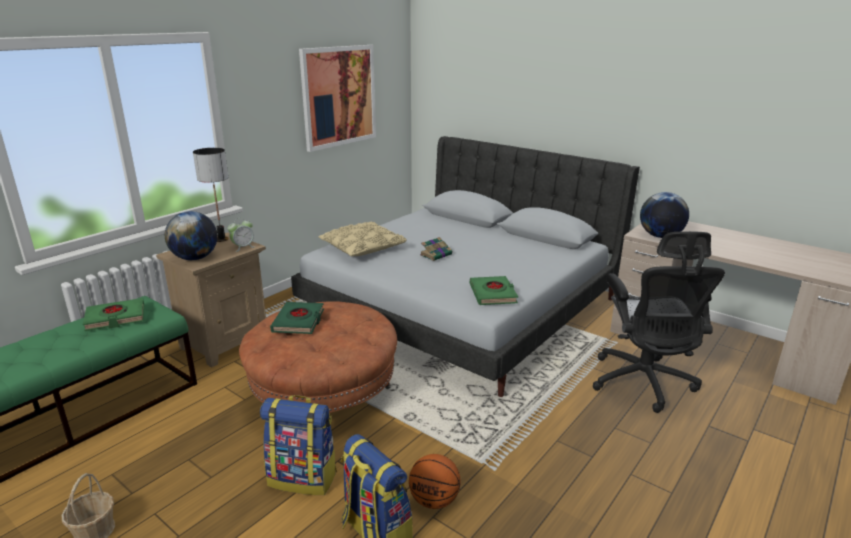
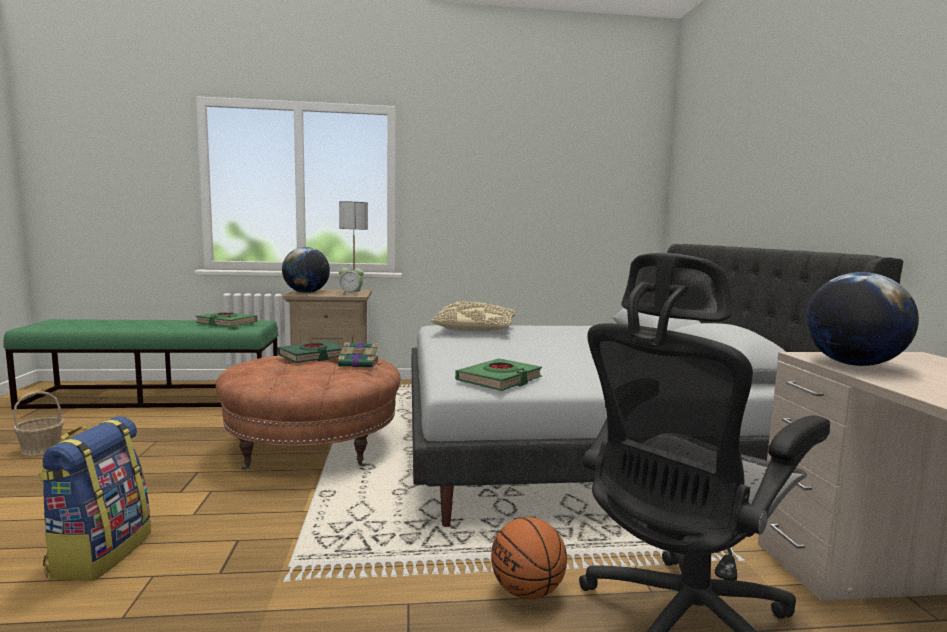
camera: 45 degrees right, 15 degrees down
(303, 478) = (168, 487): backpack -> none
(339, 96) = (547, 186): picture -> none
(434, 500) = (185, 565): basketball -> basketball (527, 591)
(436, 254) = (531, 346): book -> book (359, 364)

